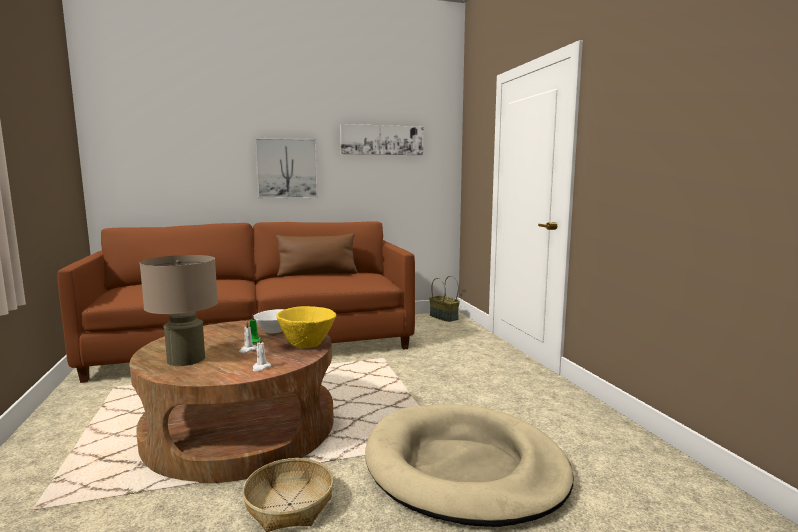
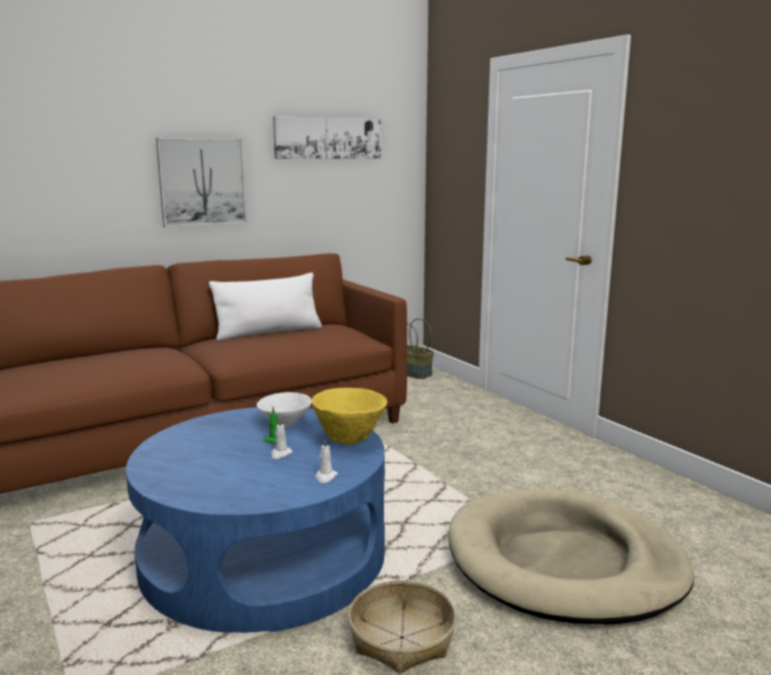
camera: 15 degrees left, 5 degrees up
(186, 359) = (213, 477): beige table lamp -> none
(241, 427) = (264, 553): brown coffee table -> blue coffee table
(317, 274) = (268, 332): brown pillow -> white pillow

